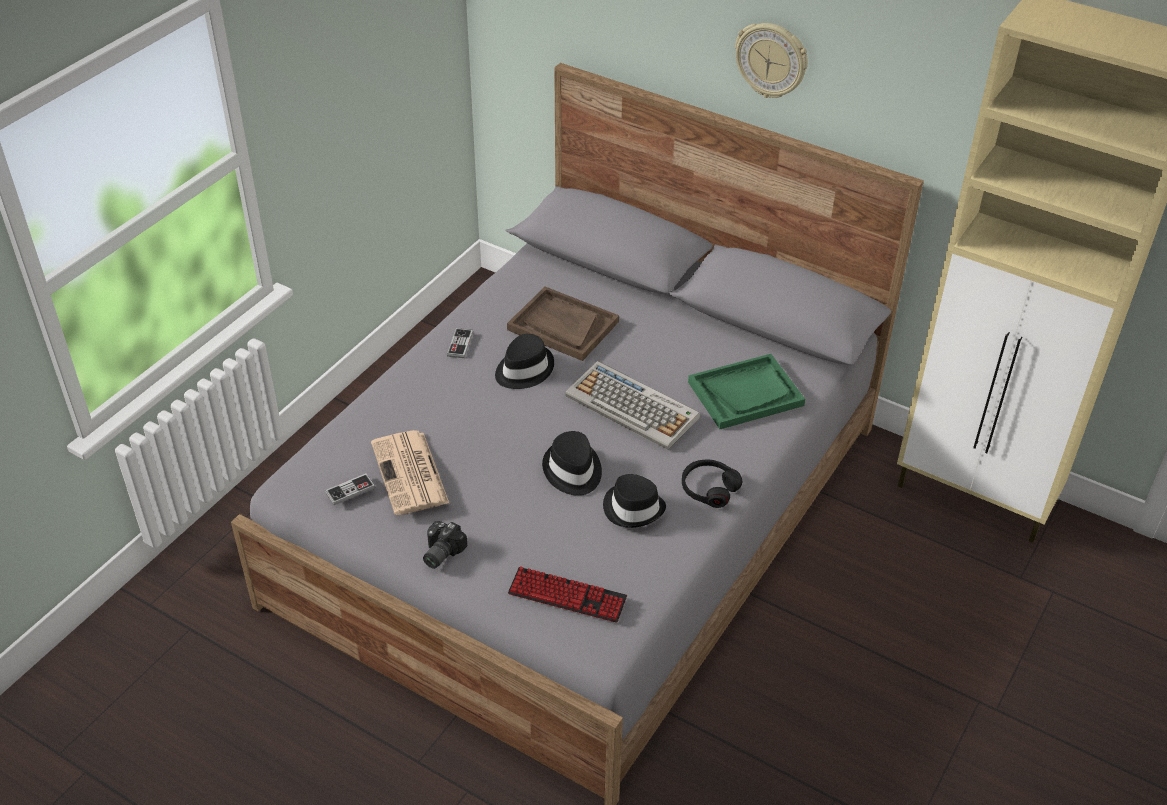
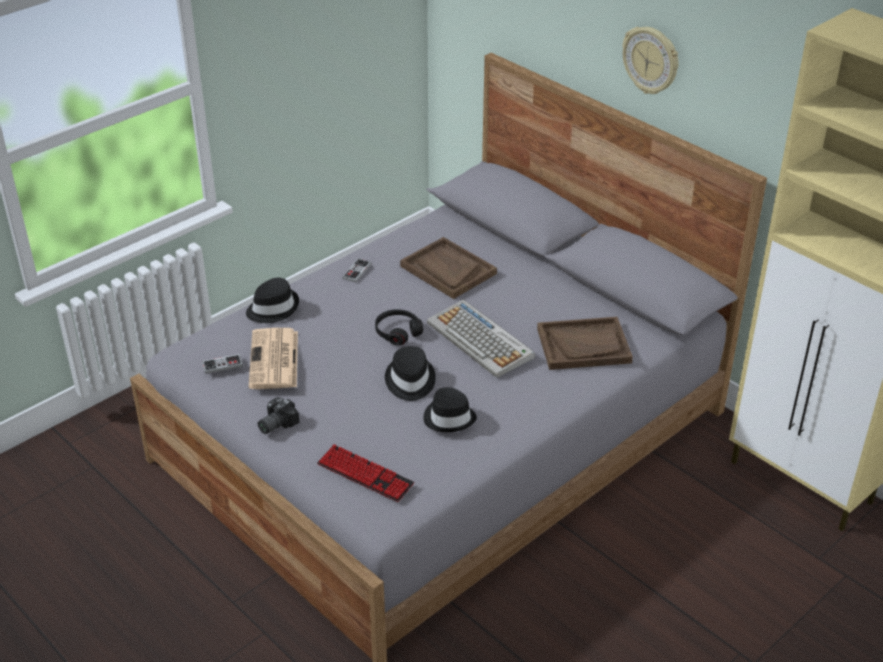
camera: 15 degrees right, 5 degrees down
(523, 369) = (400, 298): black hat -> black hat (272, 308)
(709, 488) = (520, 414): black headphones -> black headphones (398, 332)
(745, 393) = (584, 345): green tray -> brown tray

